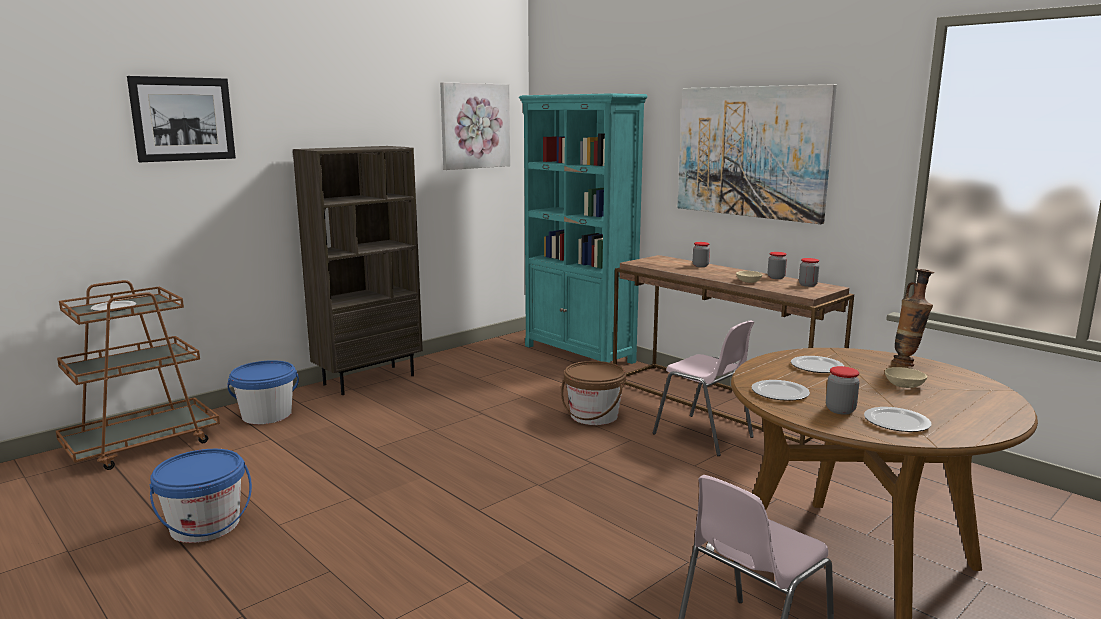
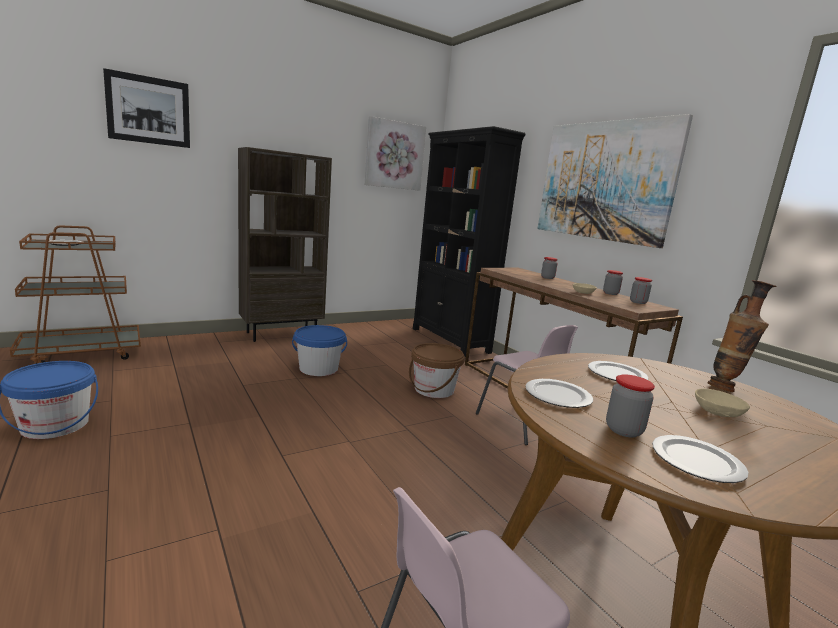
camera: 10 degrees right, 0 degrees up
(267, 415) = (188, 347): blue bucket -> blue bucket (318, 369)
(579, 354) = (450, 340): turquoise bookcase -> black bookcase

